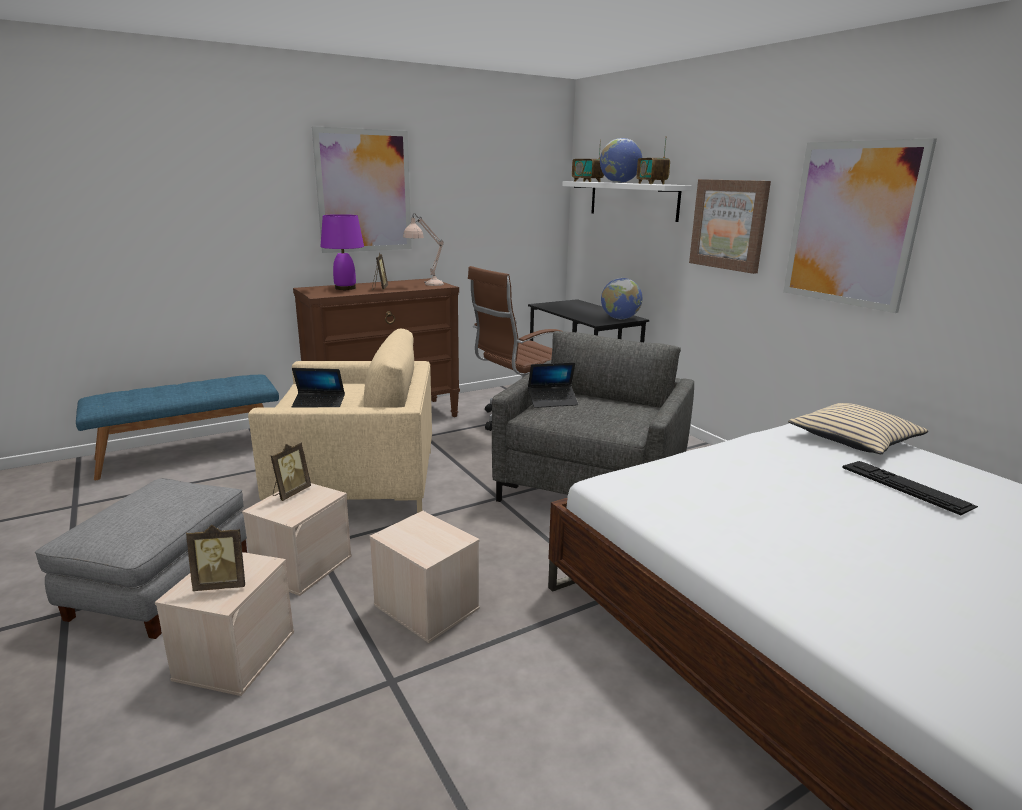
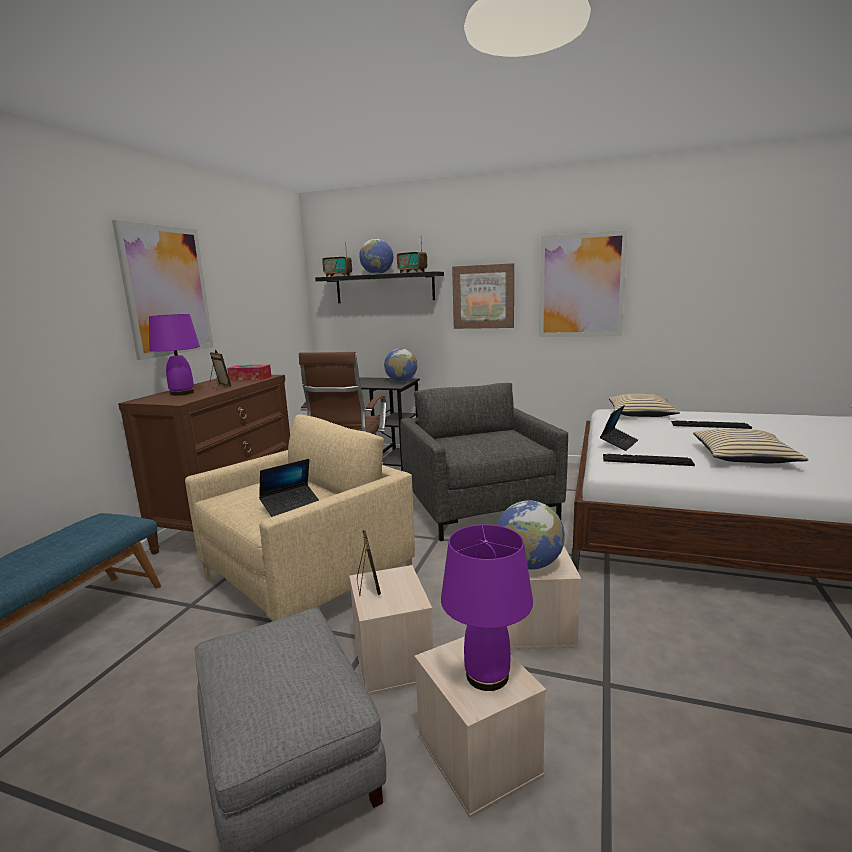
camera: 40 degrees left, 5 degrees down
(222, 584) = (486, 675): picture frame -> purple table lamp
(416, 537) = (529, 565): none -> globe
(425, 285) = (250, 378): beige table lamp -> tissue box
(552, 401) = (453, 444): laptop -> laptop (619, 443)
(633, 200) = (384, 288): white shelf -> black shelf
(680, 489) = (646, 460): none -> keyboard
(823, 539) = (743, 456): none -> beige pillow

